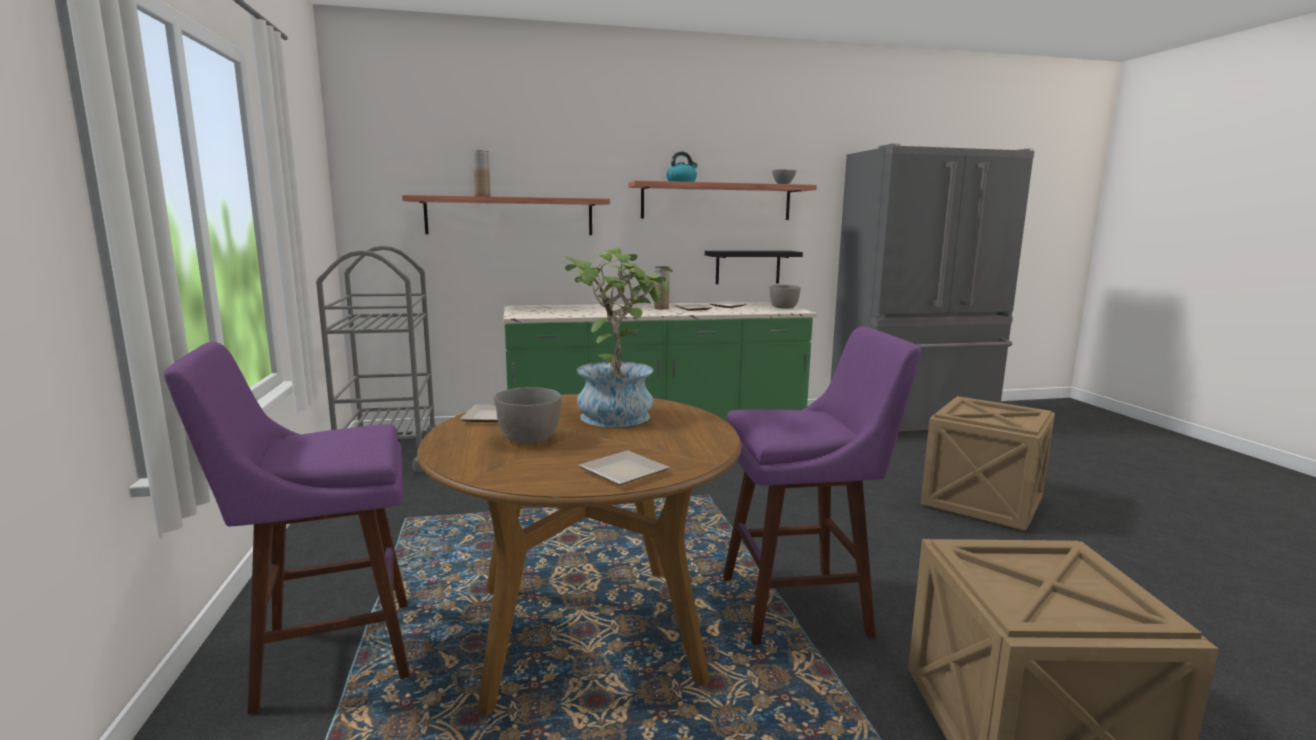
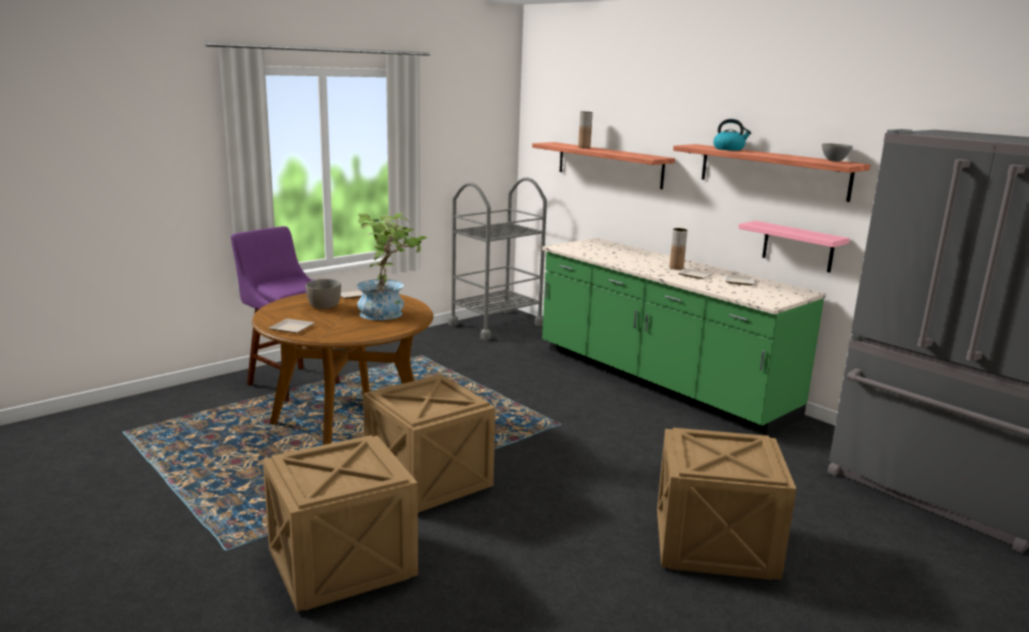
camera: 60 degrees right, 5 degrees up
(748, 267) = (798, 246): black shelf -> pink shelf
(783, 308) = (777, 297): grey bowl -> none
(802, 605) = (429, 481): purple stool -> crate

